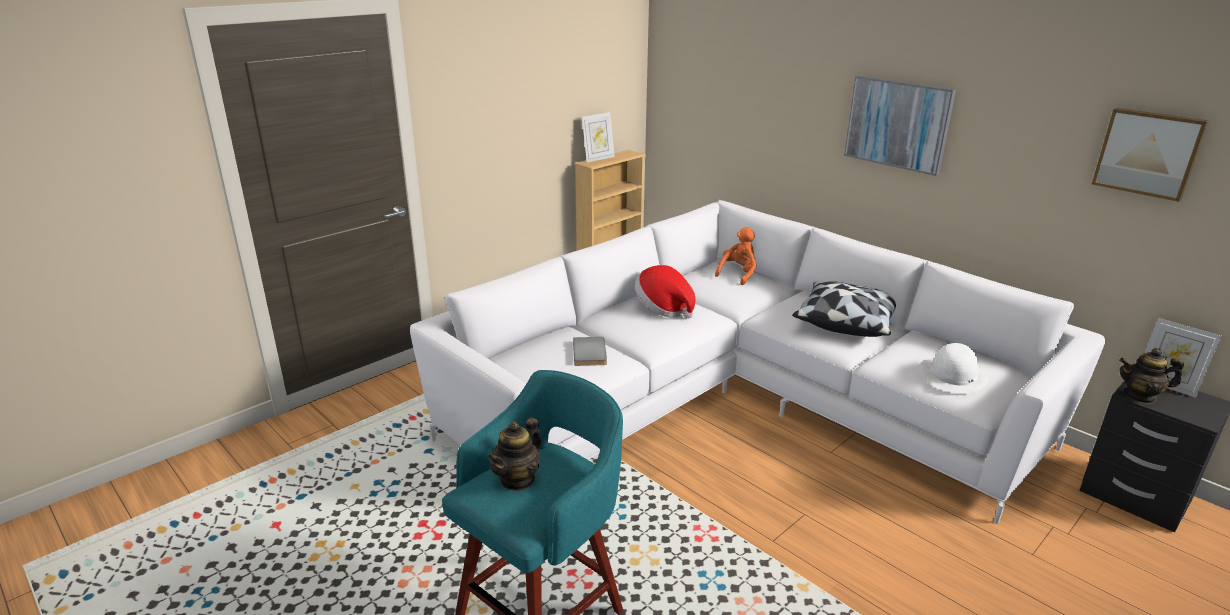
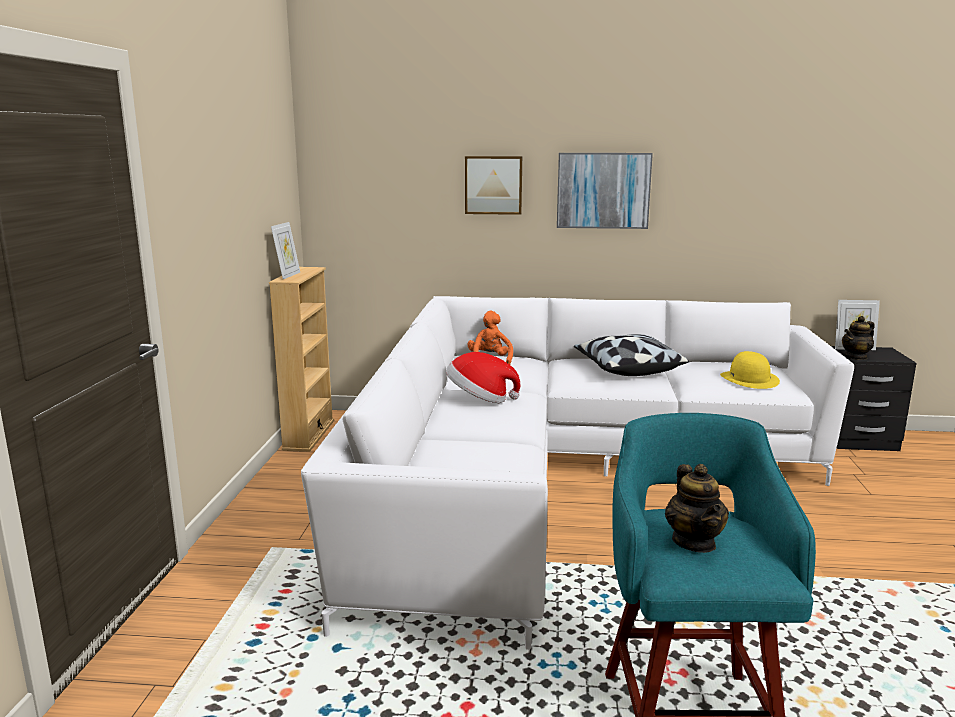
camera: 40 degrees left, 10 degrees down
(591, 353) = (487, 449): grey book -> none
(953, 375) = (749, 379): white hat -> yellow hat
(1148, 153) = (805, 180): picture -> picture (493, 185)

